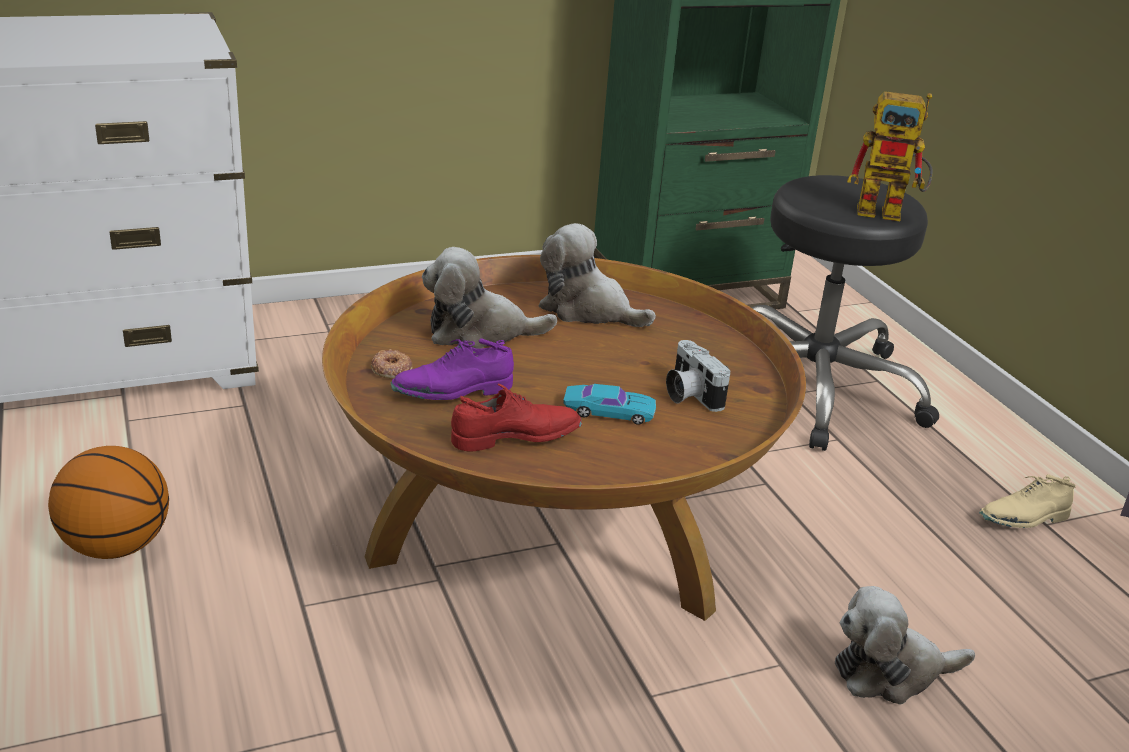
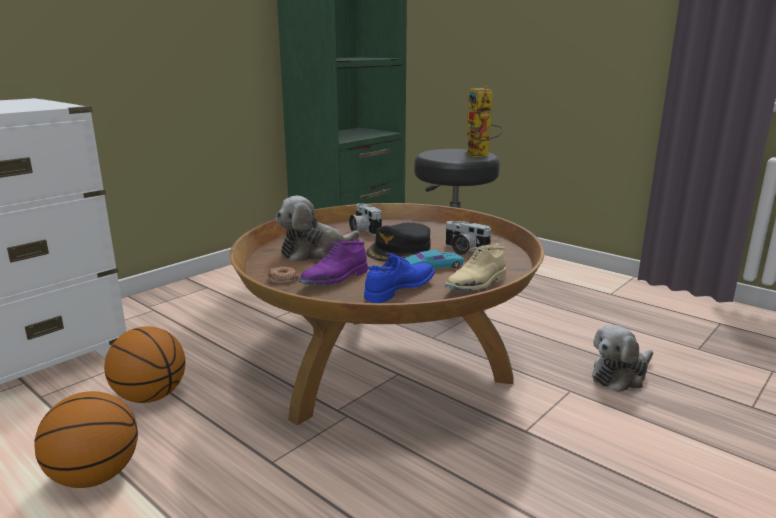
camera: 25 degrees left, 10 degrees down
(238, 463) = (150, 396): none -> basketball
(515, 438) = (400, 290): red shoe -> blue shoe
(588, 310) = (363, 230): plush toy -> camera
(598, 364) = (400, 249): none -> black cap
(889, 212) = (481, 156): toy robot -> toy robot turned 90 degrees clockwise
(1023, 519) = (600, 294): beige shoe -> beige shoe (476, 285)

